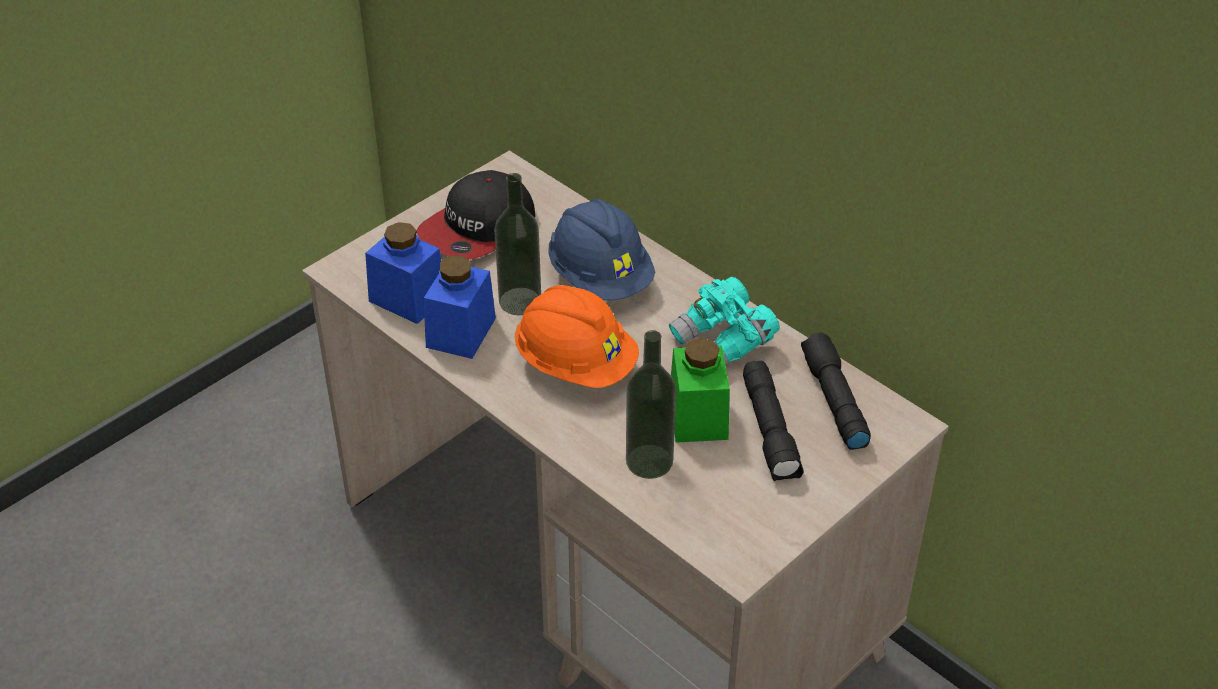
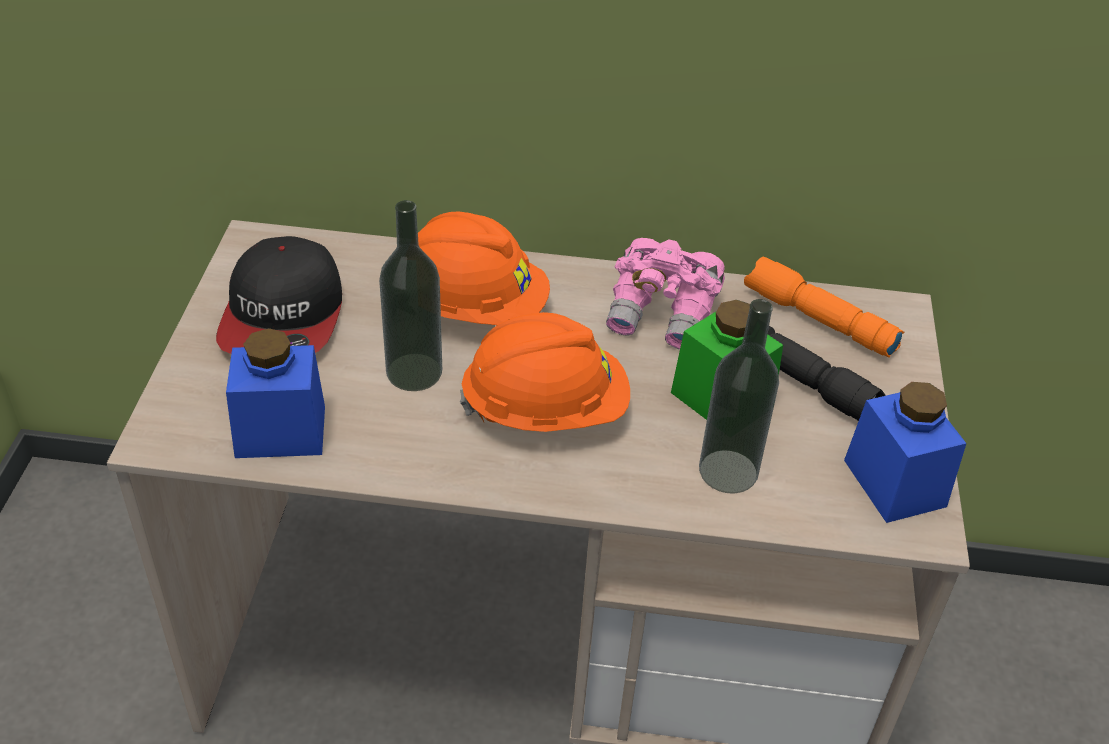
camera: 40 degrees left, 0 degrees up
(461, 332) = (384, 439): blue jar -> blue jar (894, 483)
(600, 277) = (473, 307): blue hard hat -> orange hard hat
(723, 343) = (663, 314): turquoise binoculars -> pink binoculars
(833, 400) = (817, 320): black flashlight -> orange flashlight

